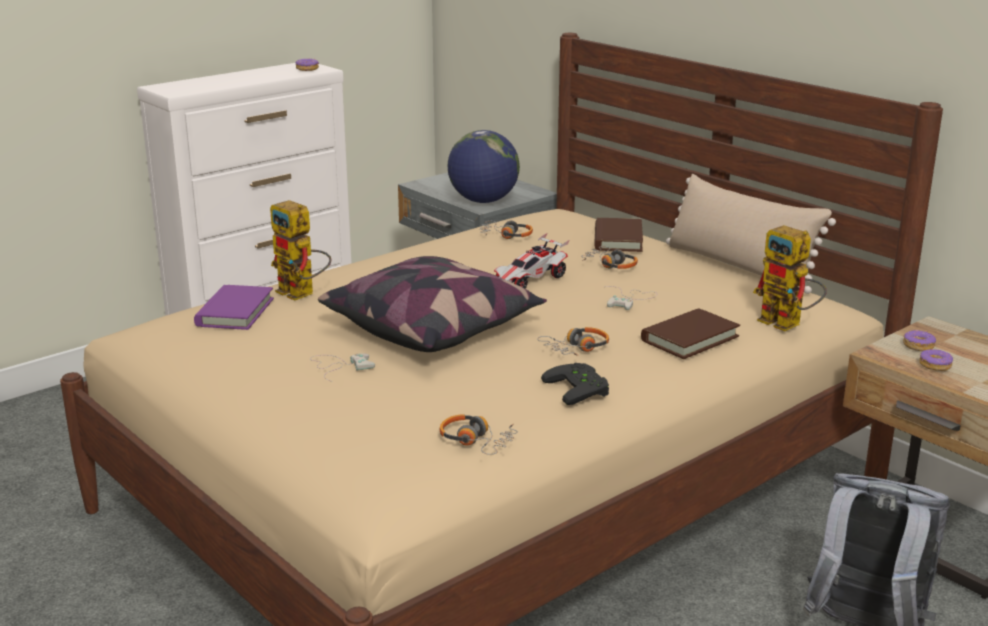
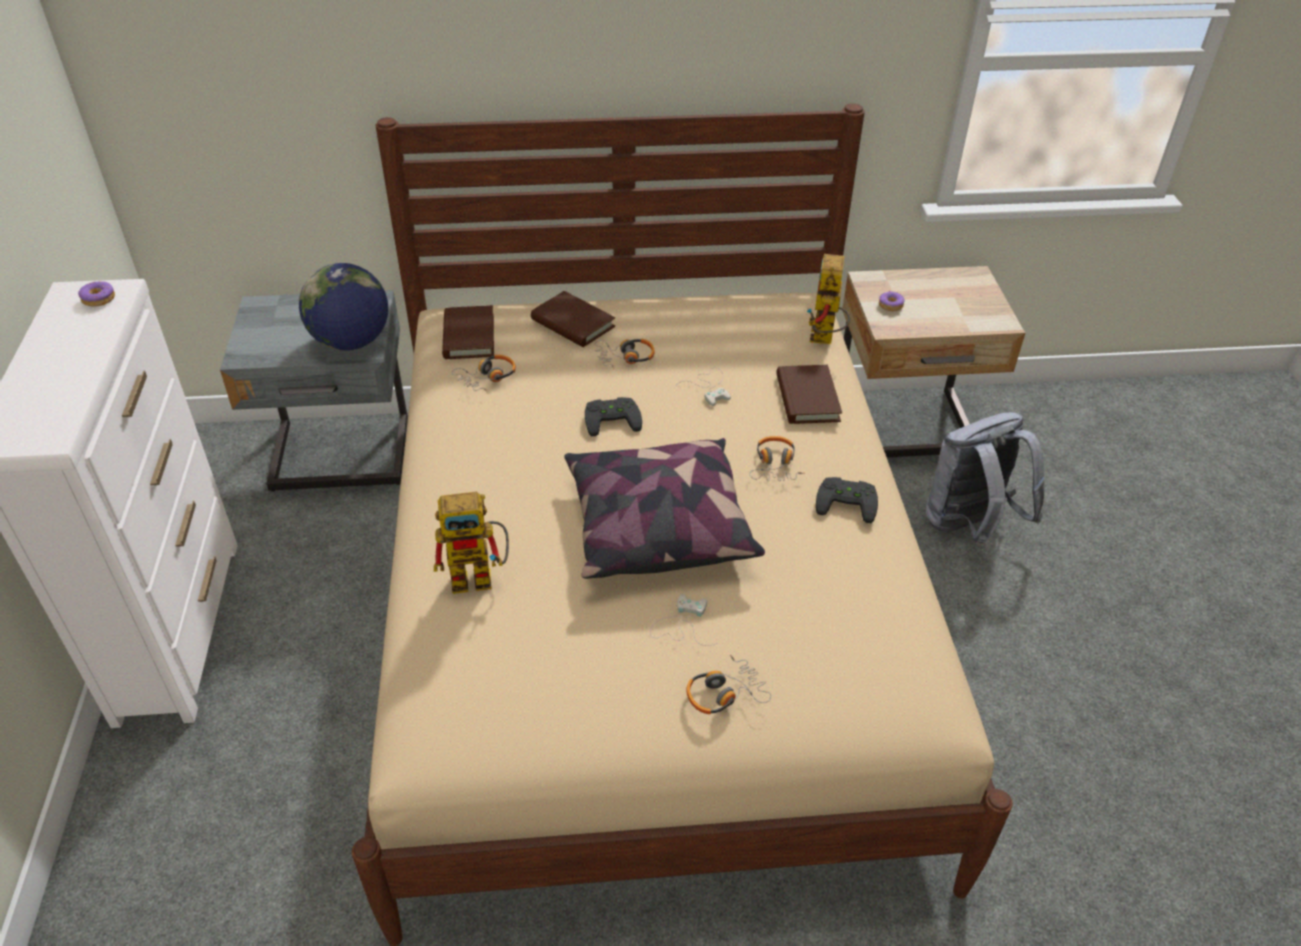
camera: 55 degrees left, 20 degrees up
(235, 312) = (474, 646): purple book -> none
(477, 441) = (892, 604): headphones -> headphones (724, 693)
(530, 280) = (612, 418): toy car -> black game controller
(541, 218) = (468, 336): none -> brown book
(739, 267) = (692, 298): beige pillow -> none
(788, 324) = (824, 339): toy robot -> toy robot turned 105 degrees clockwise
(935, 365) = (924, 317): donut -> none

